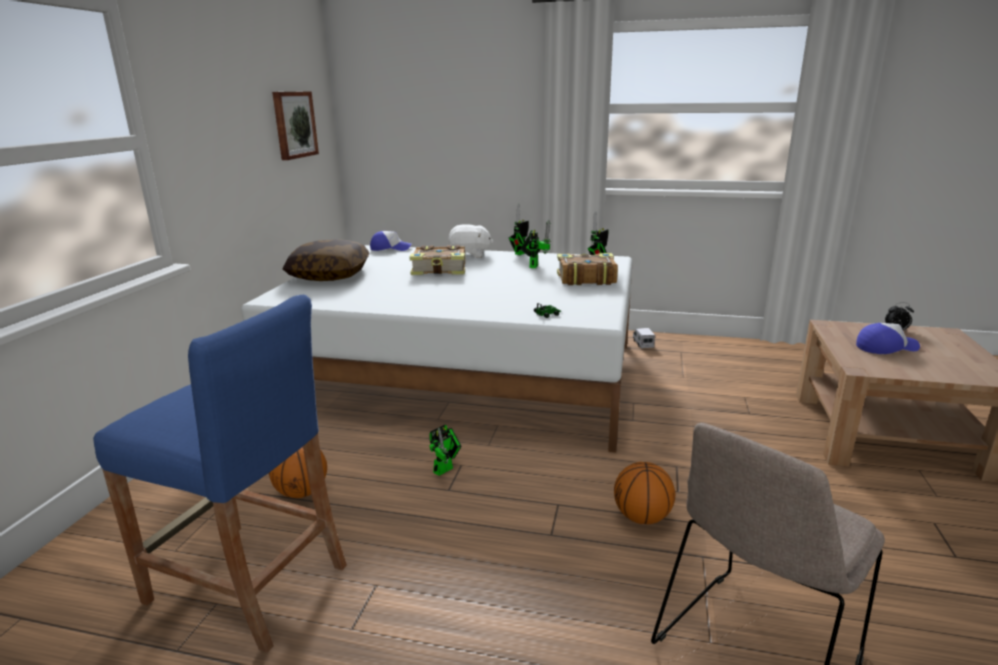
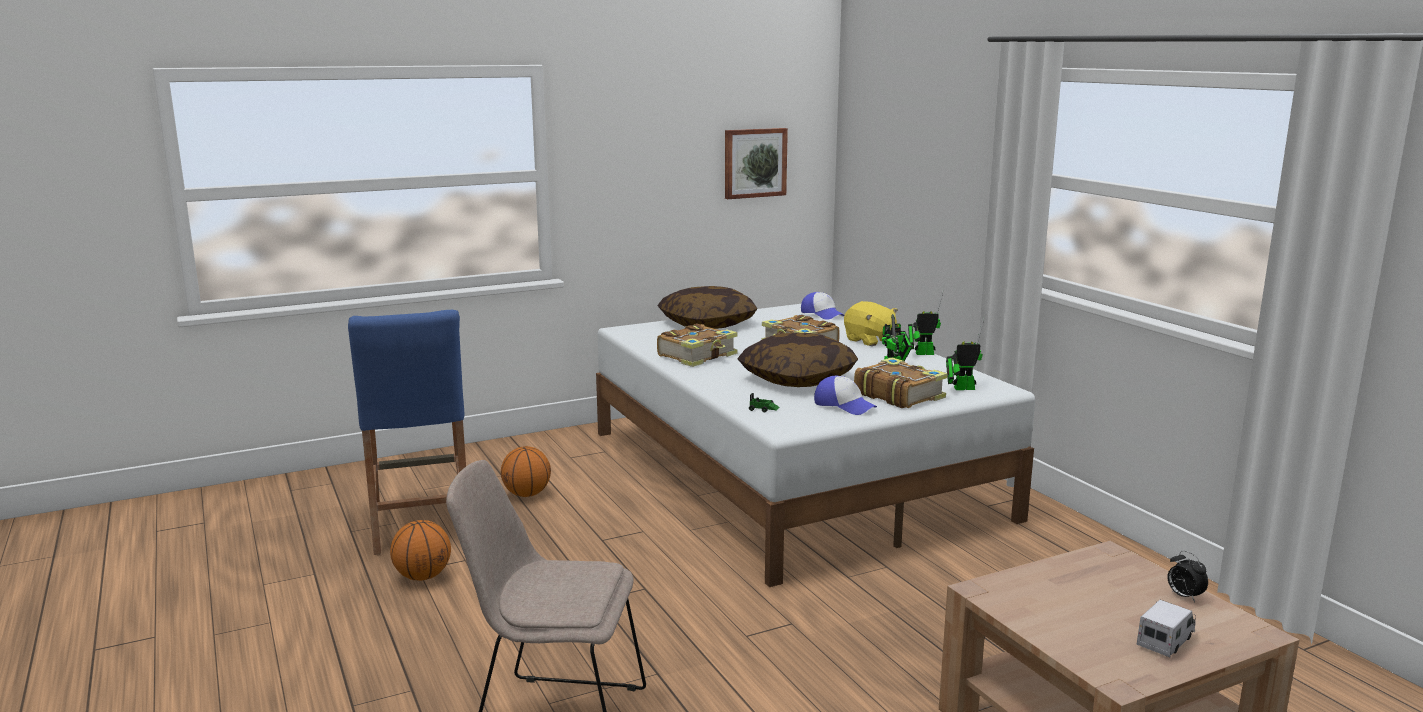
camera: 50 degrees right, 5 degrees down
(395, 297) = (698, 356): none -> book
(445, 468) = (628, 527): toy robot -> none
(469, 255) = (869, 340): white plush toy -> yellow plush toy
(505, 289) = (797, 378): none -> pillow
(641, 517) = (678, 630): basketball -> basketball (423, 576)
(643, 344) = (1050, 529): toy truck -> toy truck (1165, 641)
(886, 347) = (1094, 596): cap -> cap (844, 405)

